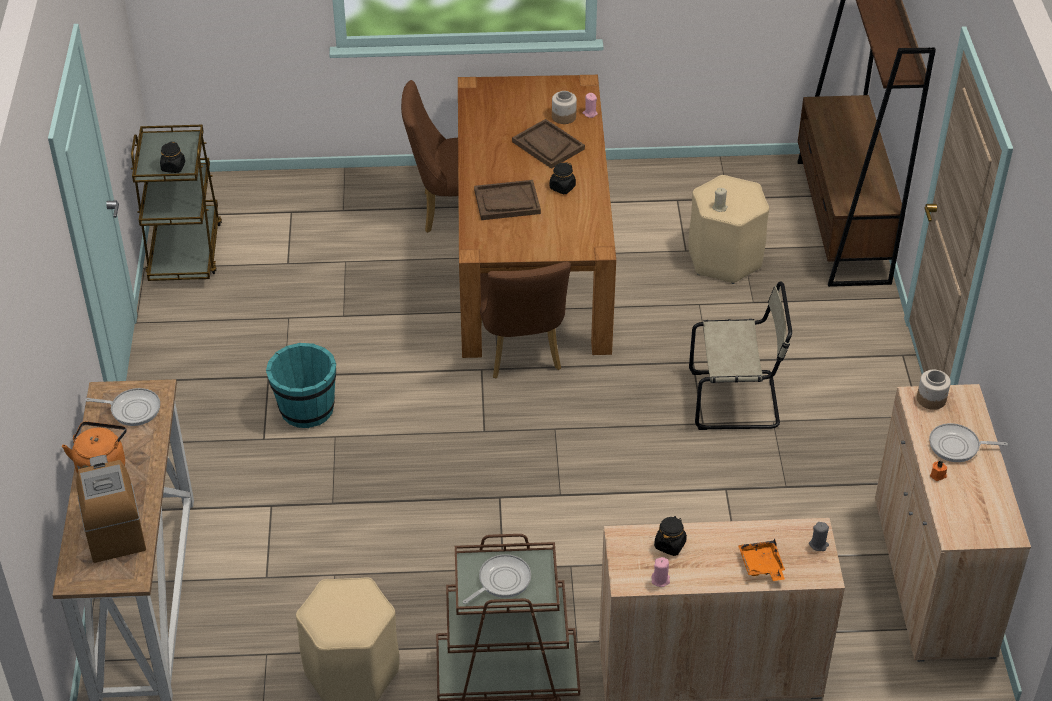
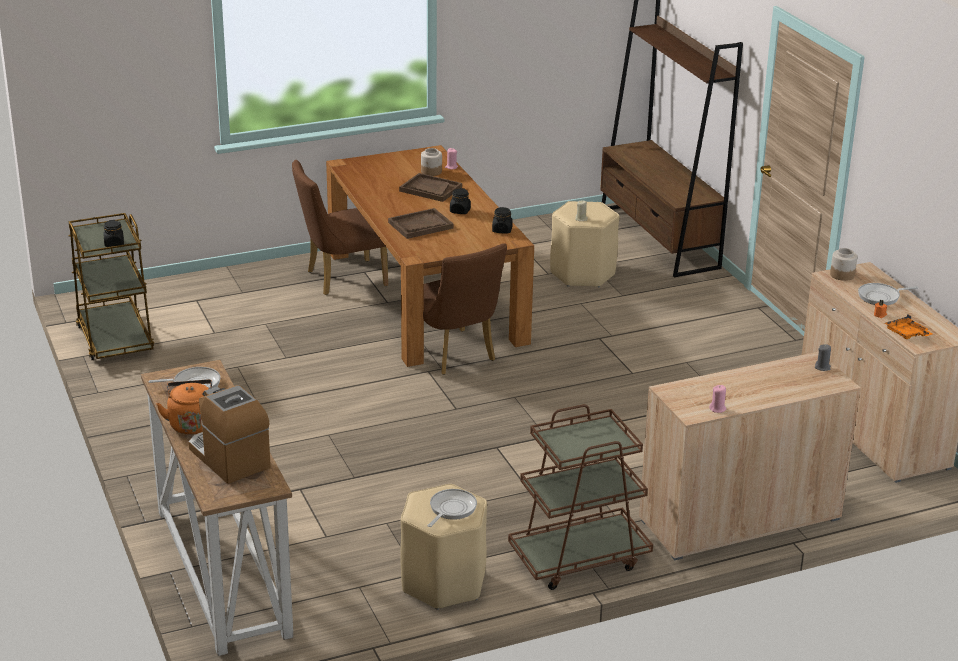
camera: 20 degrees left, 15 degrees down
(306, 409) = (291, 422): turquoise bucket -> none
(501, 581) = (582, 442): frying pan -> frying pan (451, 509)
(670, 544) = (709, 387): black jar -> black jar (502, 230)
(738, 400) = (650, 354): beige chair -> none
(761, 566) = (789, 386): orange tray -> orange tray (907, 334)

